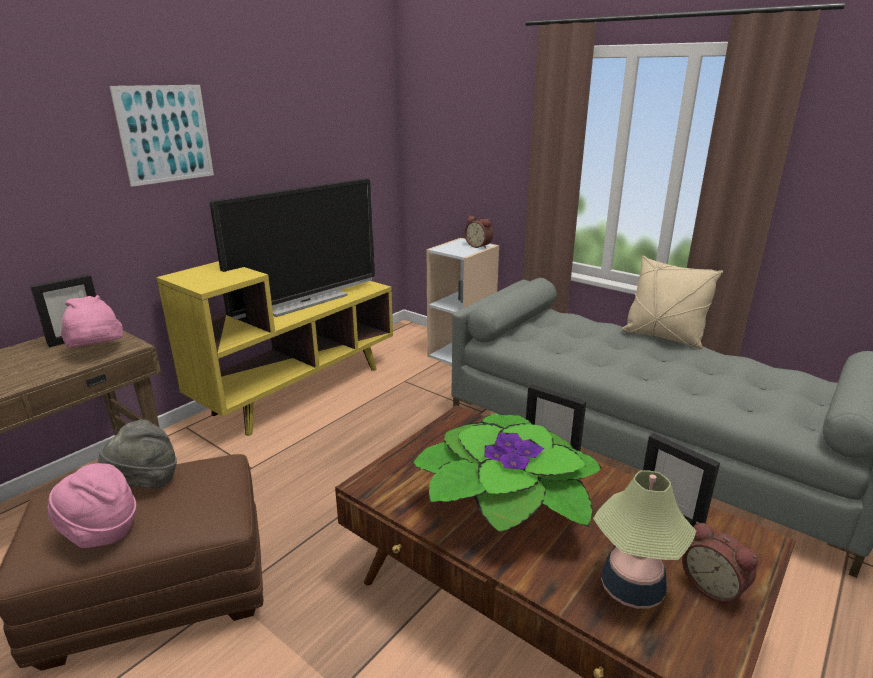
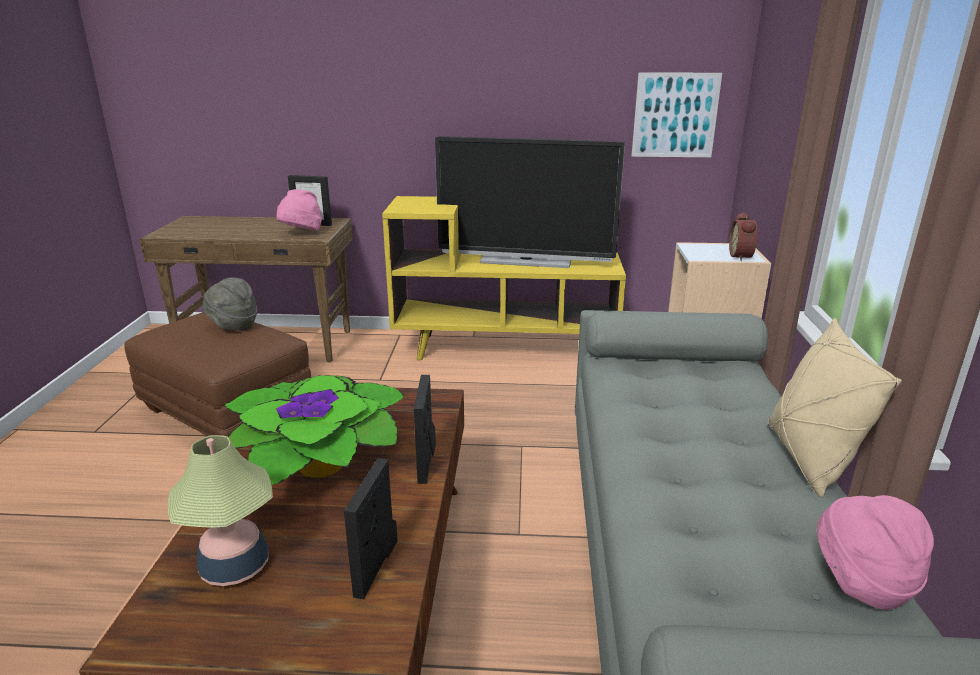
camera: 55 degrees right, 0 degrees up
(100, 531) = (177, 335): pink hat -> pink hat (862, 582)
(165, 134) = (429, 72): picture -> picture (675, 115)
(714, 586) = (266, 624): alarm clock -> none

